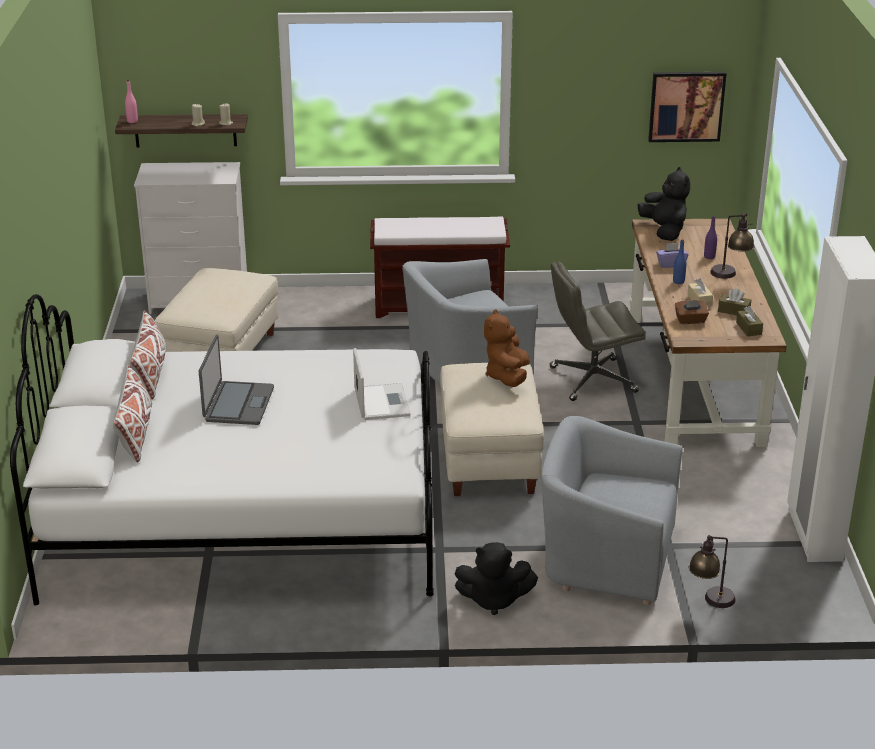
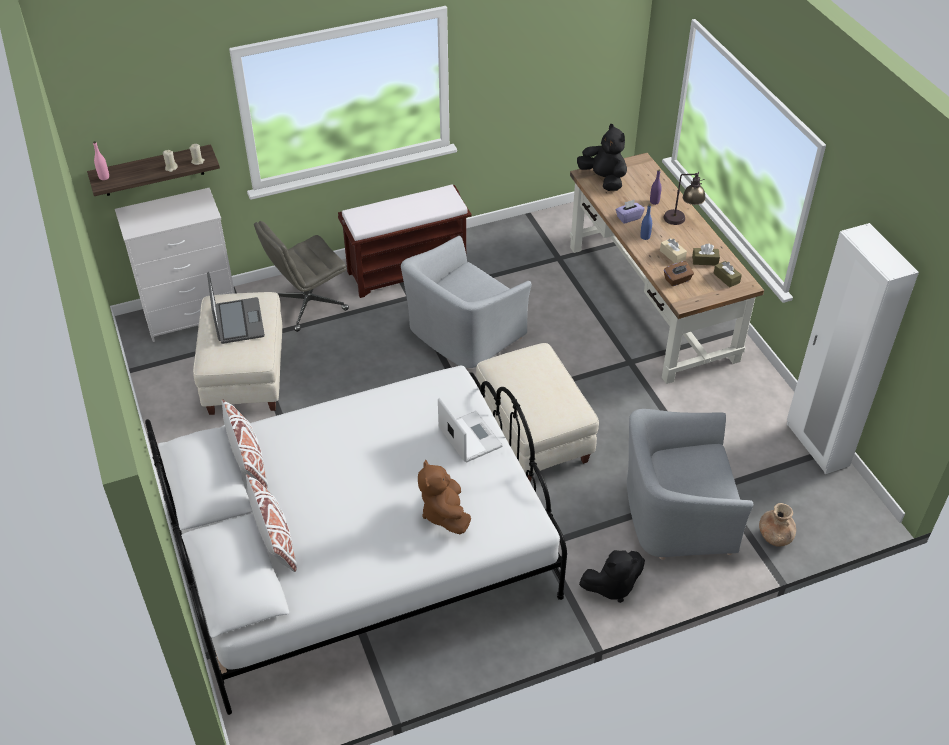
camera: 20 degrees left, 15 degrees up
(238, 404) = (346, 474): laptop -> laptop (238, 321)
(507, 376) = (540, 365): brown plush toy -> brown plush toy (444, 513)
(592, 380) = (573, 324): grey office chair -> grey office chair (307, 305)
(686, 106) = (595, 58): picture -> none
(710, 602) = (775, 537): table lamp -> brown vase

